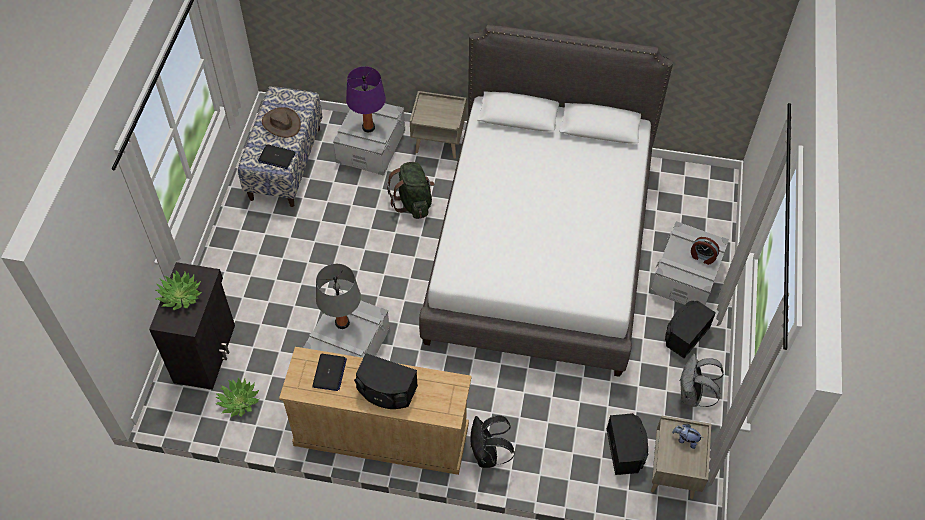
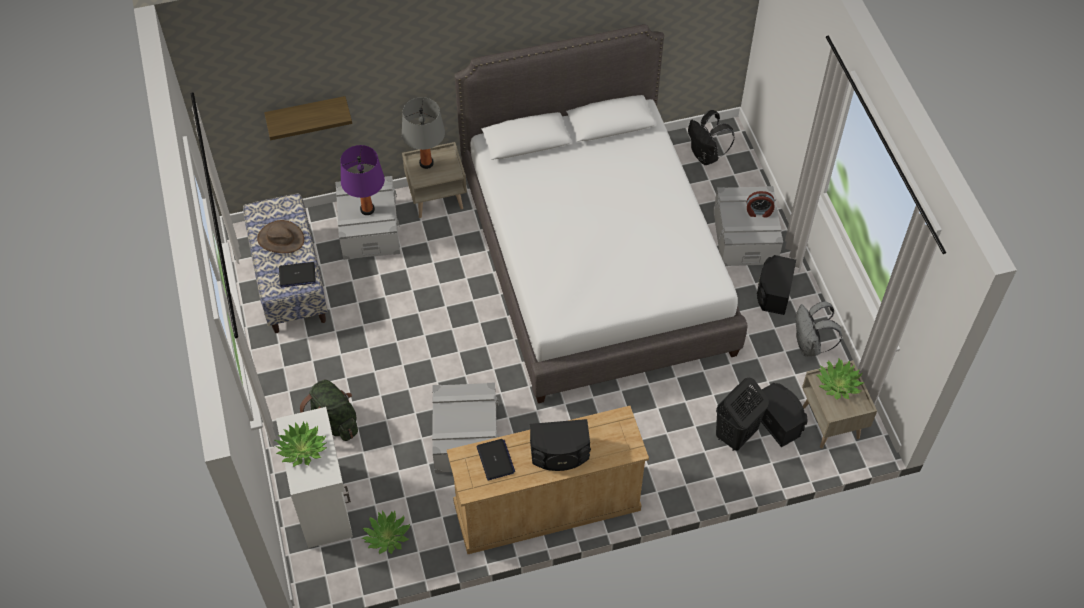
camera: 25 degrees left, 0 degrees up
(206, 353) = (324, 504): black cabinet -> white cabinet
(337, 26) = (307, 114): none -> shelf
(342, 322) = (457, 413): grey table lamp -> grey table lamp (426, 163)
(413, 202) = (446, 269): green backpack -> green backpack (333, 422)
(487, 455) = (657, 481): black backpack -> black backpack (706, 156)
(579, 446) = (735, 435): none -> black laundry basket
(685, 439) = (838, 384): plush toy -> potted plant

